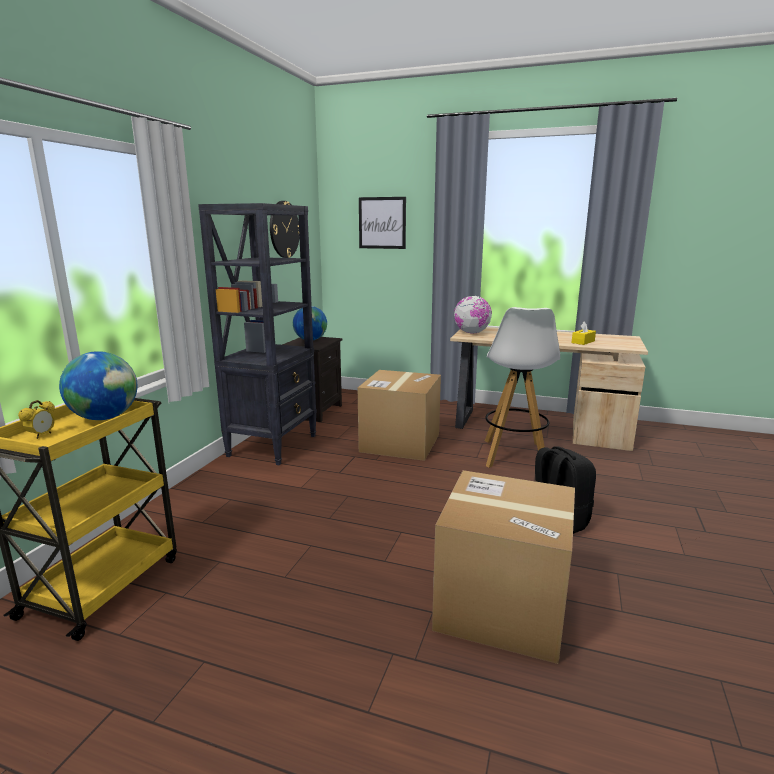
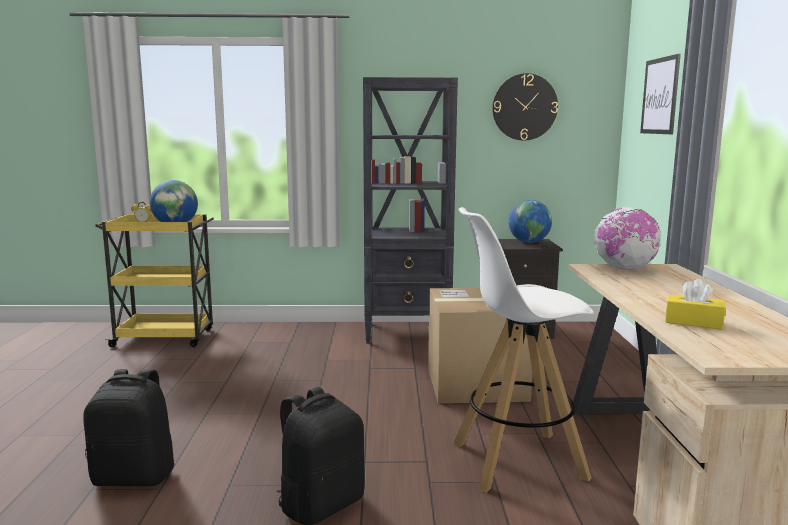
camera: 70 degrees right, 5 degrees down
(501, 605) = (135, 477): cardboard box -> black backpack

